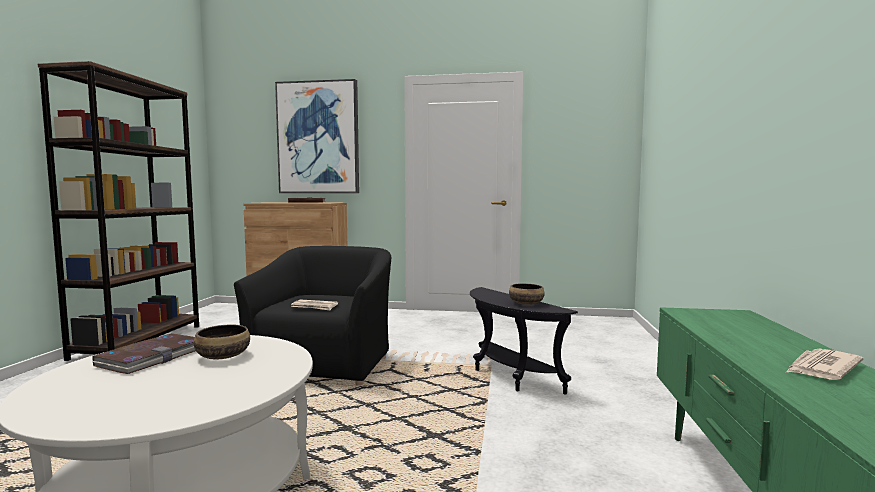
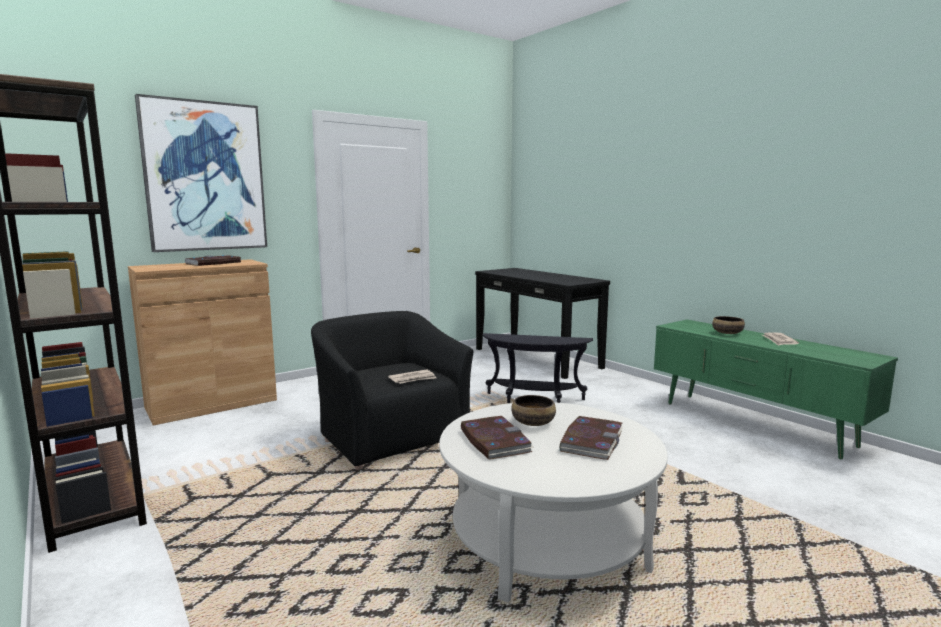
camera: 45 degrees left, 5 degrees up
(187, 387) = (591, 441): none -> book
(526, 303) = (553, 339): bowl -> bowl (727, 333)
(618, 340) = (536, 358): none -> black console table

